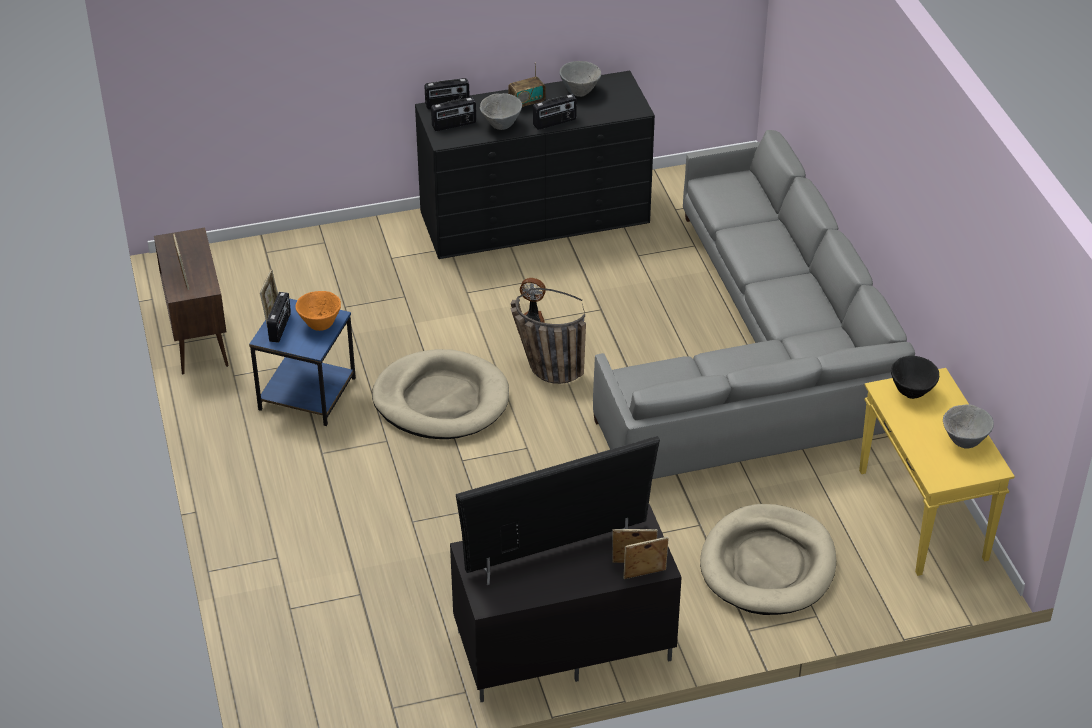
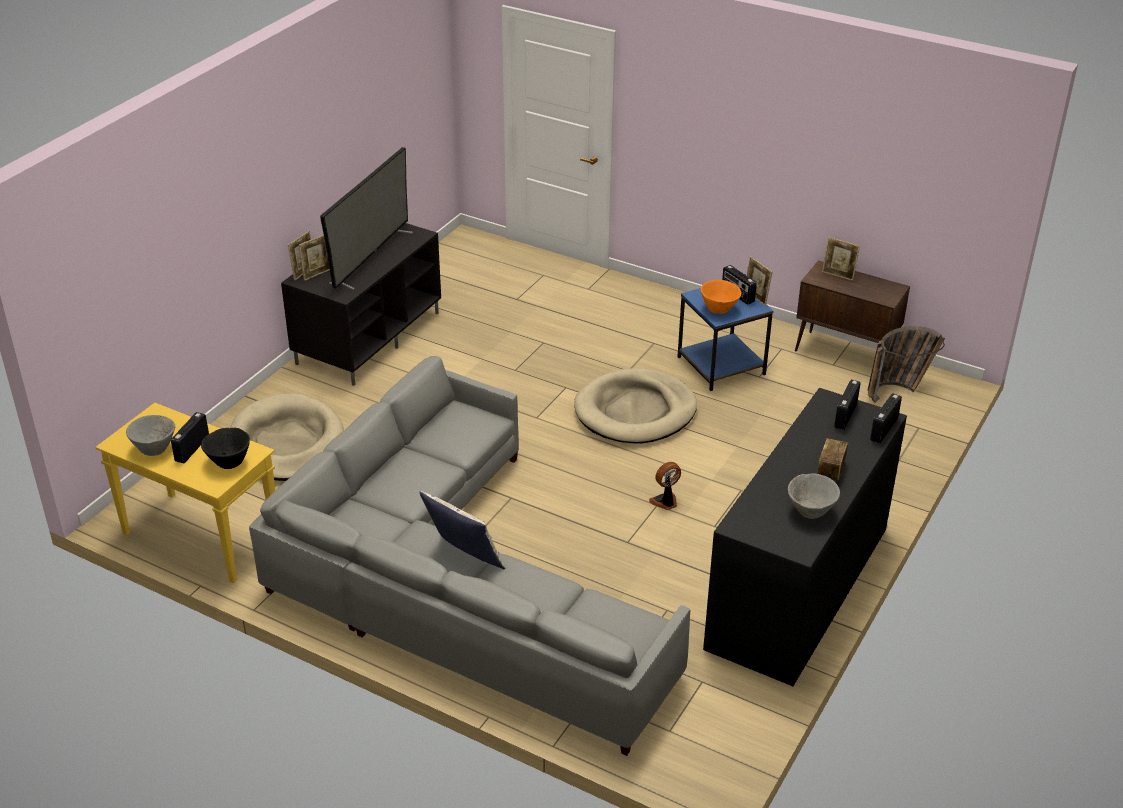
camera: 135 degrees right, 5 degrees down
(501, 125) = (812, 438): grey bowl -> none
(544, 369) = (600, 472): basket -> basket (898, 391)
(555, 122) = (778, 468): radio -> radio (191, 448)
(777, 286) = (464, 559): none -> pillow

